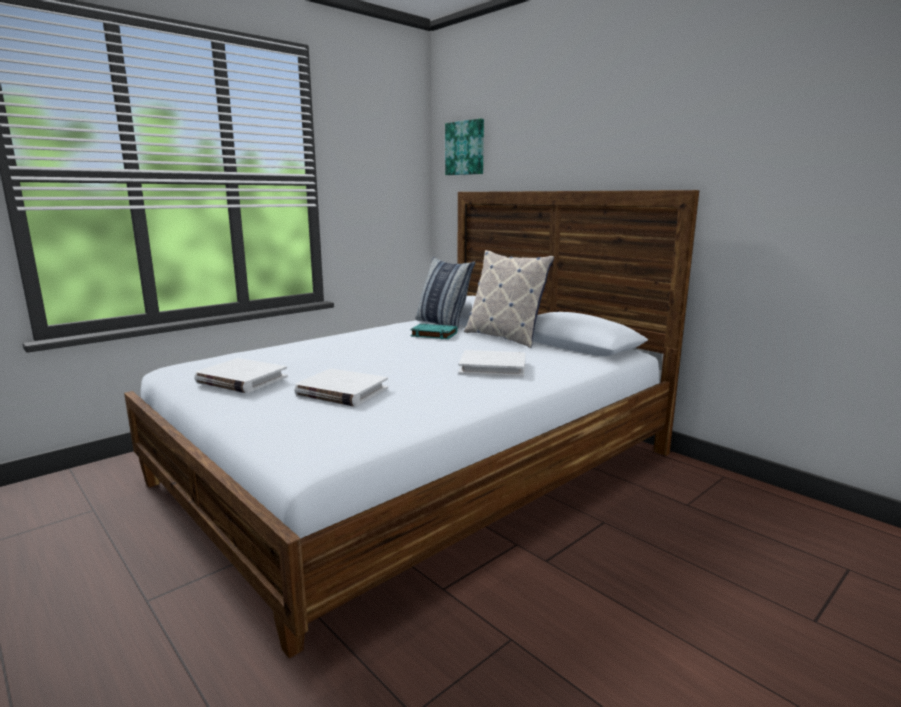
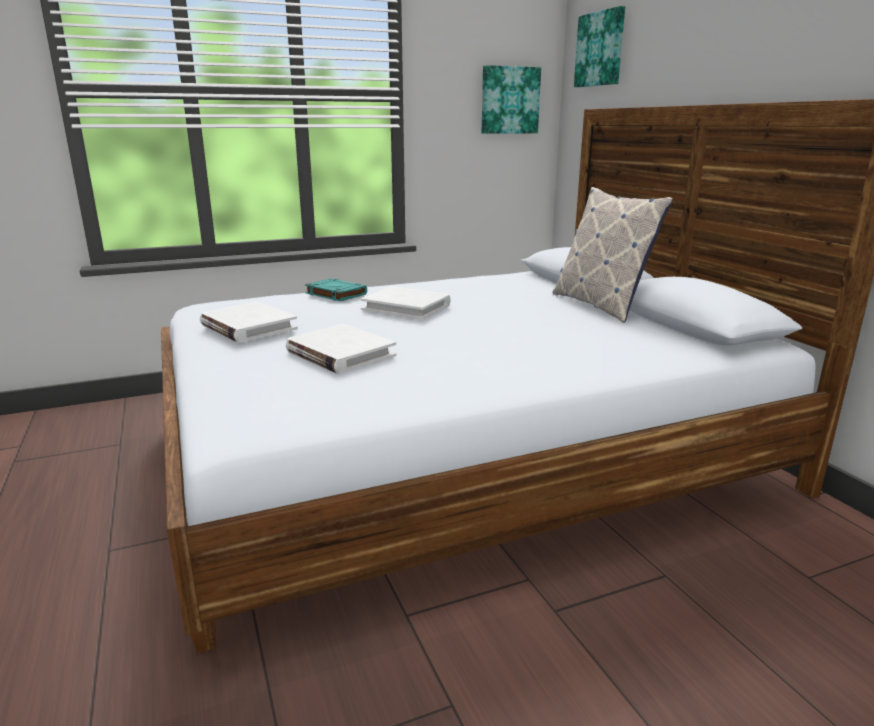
camera: 20 degrees right, 5 degrees up
(396, 184) = (509, 100): none -> picture
(433, 334) = (511, 294): turquoise book -> turquoise book (335, 294)
(443, 324) = (535, 281): pillow -> none
(492, 367) = (549, 344): white book -> white book (406, 307)

